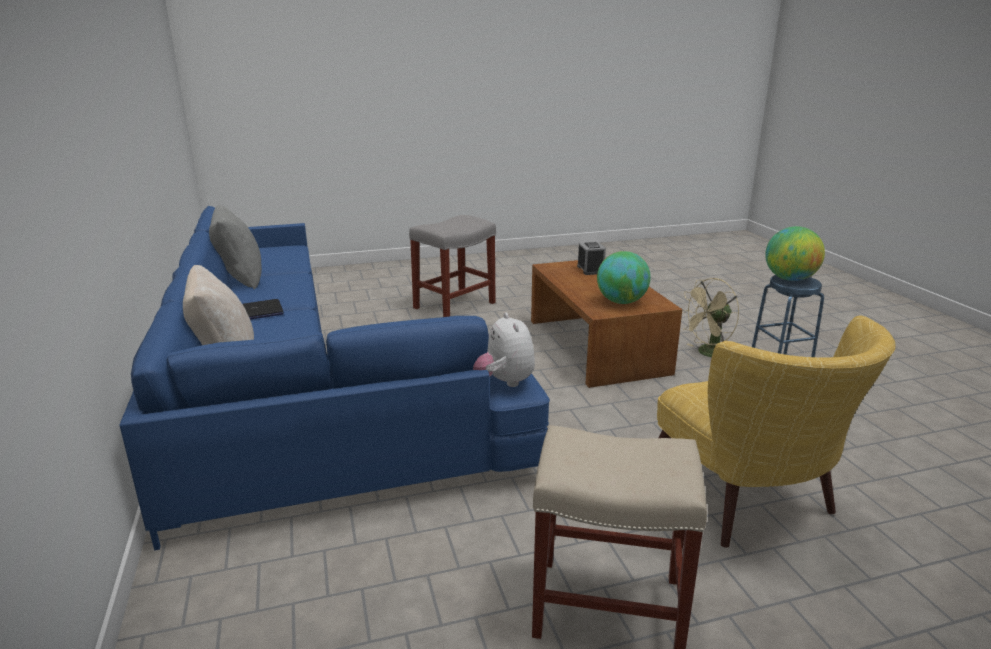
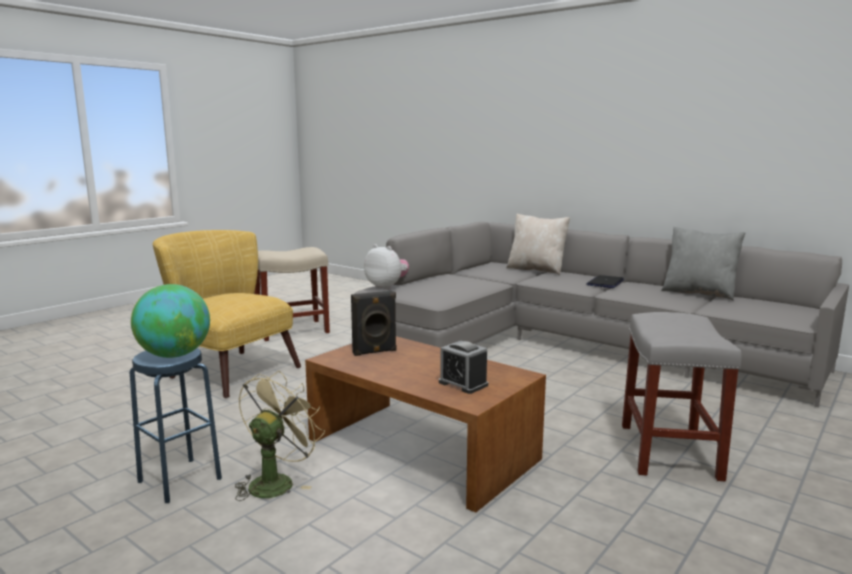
camera: 145 degrees right, 10 degrees down
(298, 398) = (566, 345): blue sofa -> grey sofa
(621, 302) = (375, 352): globe -> black speaker

